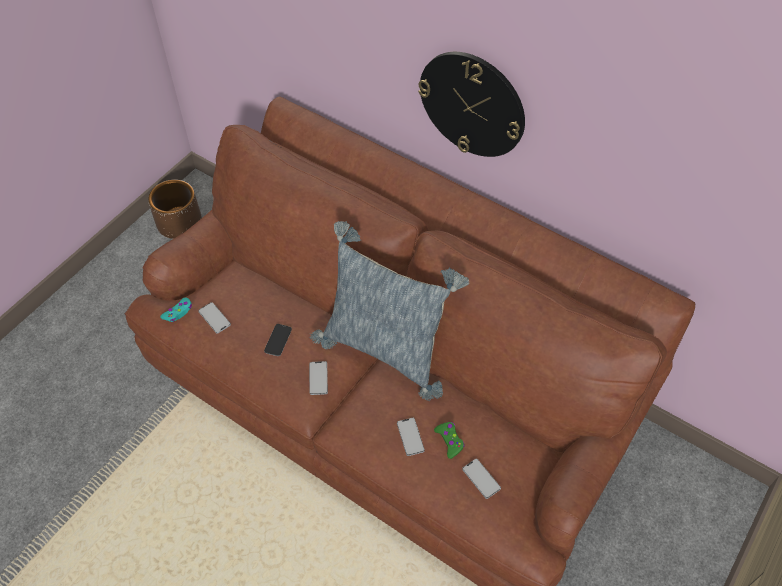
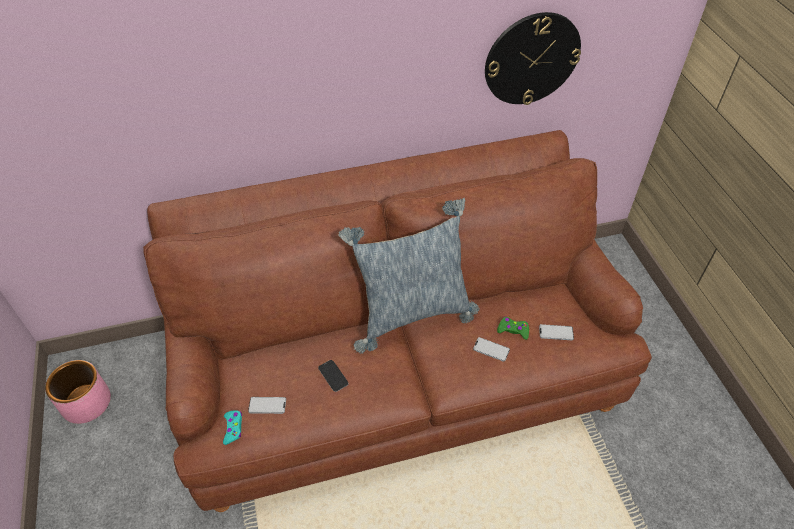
camera: 50 degrees left, 5 degrees down
(179, 222) = (86, 403): brown planter -> pink planter
(318, 378) = (392, 372): phone -> none
(472, 104) = (350, 88): wall clock -> wall clock (531, 59)

